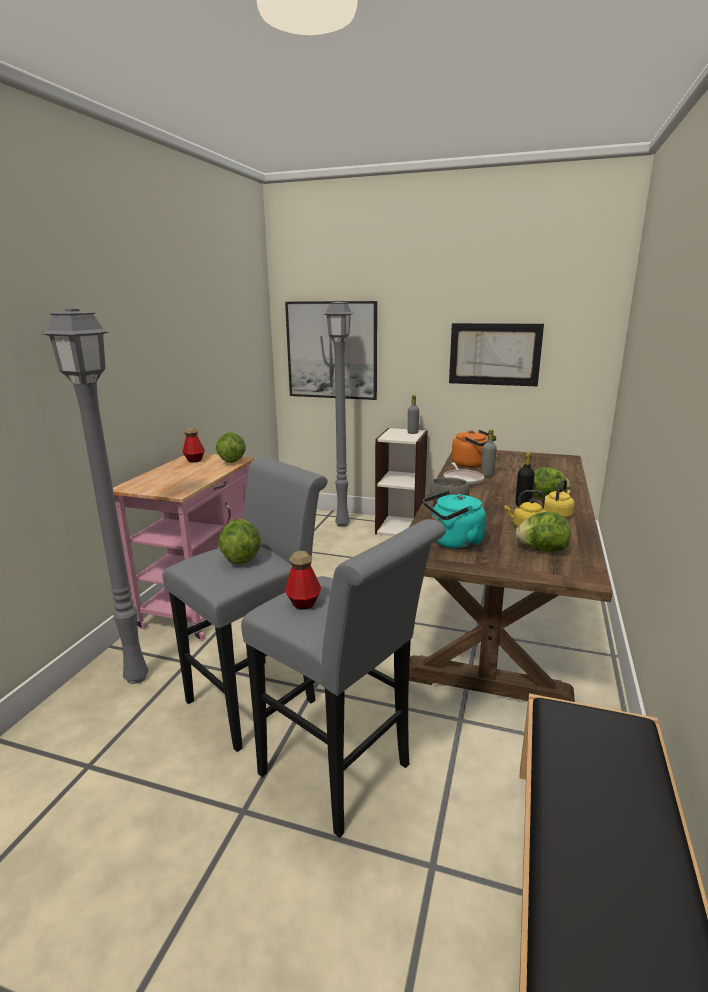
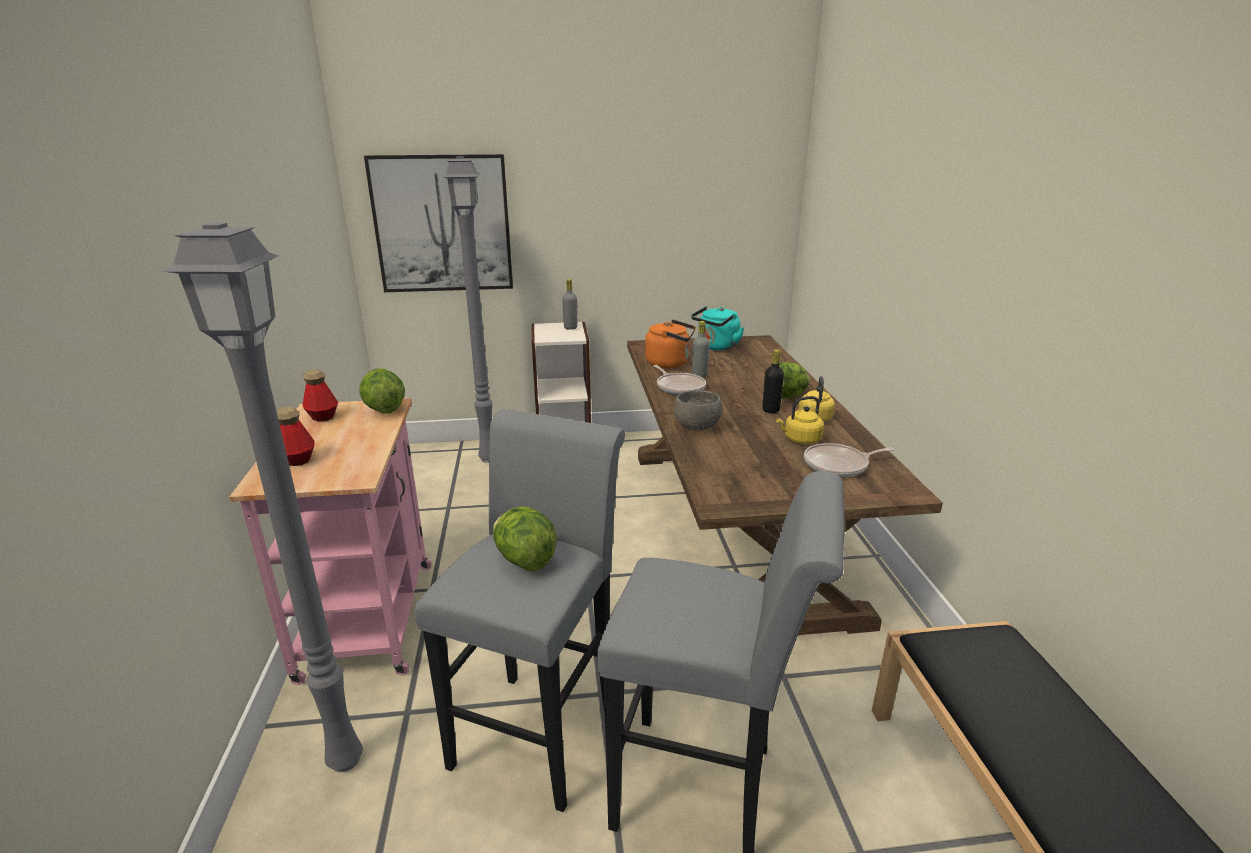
camera: 25 degrees left, 5 degrees up
(303, 603) = (667, 604): bottle -> bottle (298, 460)
(453, 543) = (746, 476): turquoise kettle -> turquoise kettle (716, 347)
(494, 354) = (661, 221): picture -> none
(542, 549) = (839, 465): lettuce -> frying pan

